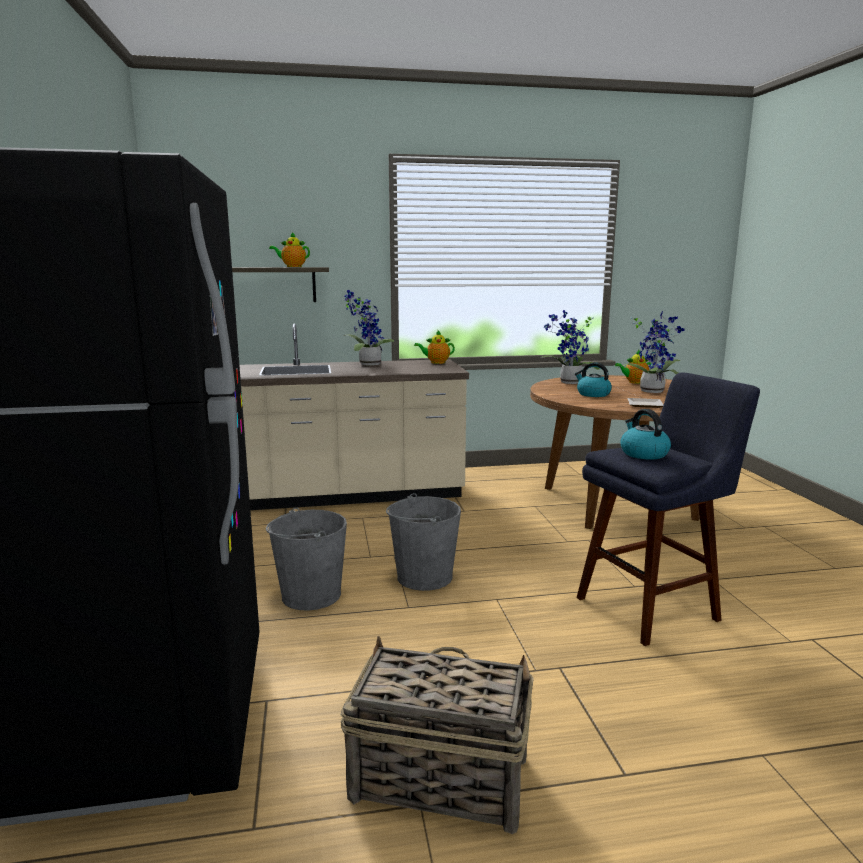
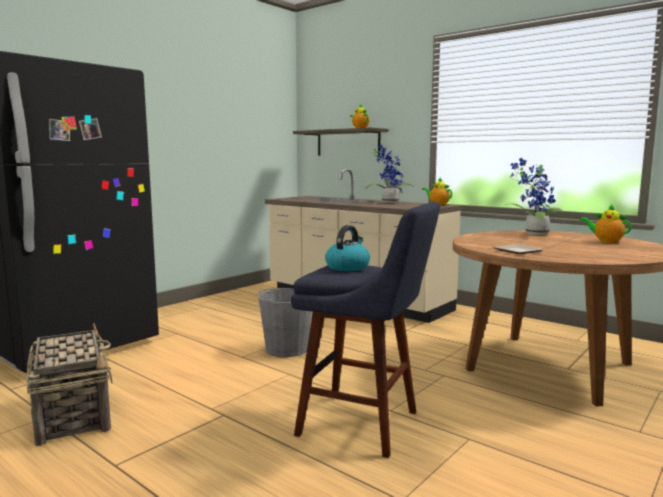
camera: 50 degrees right, 5 degrees down
(310, 595) = (221, 334): grey bucket -> none
(592, 394) = (511, 240): kettle -> none
(653, 391) = (587, 247): potted plant -> none

